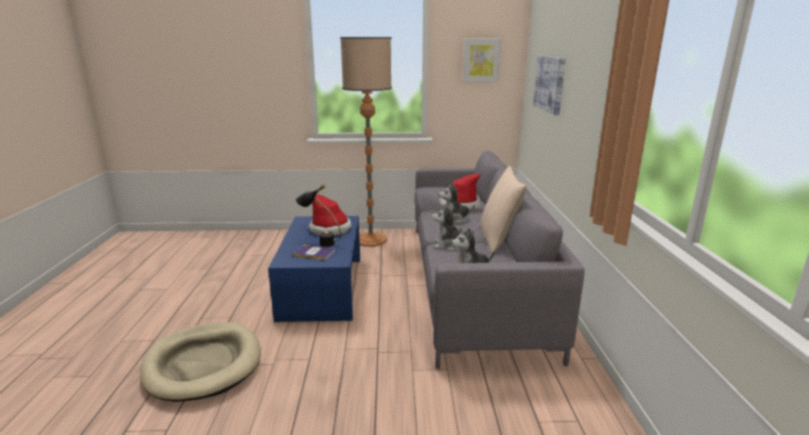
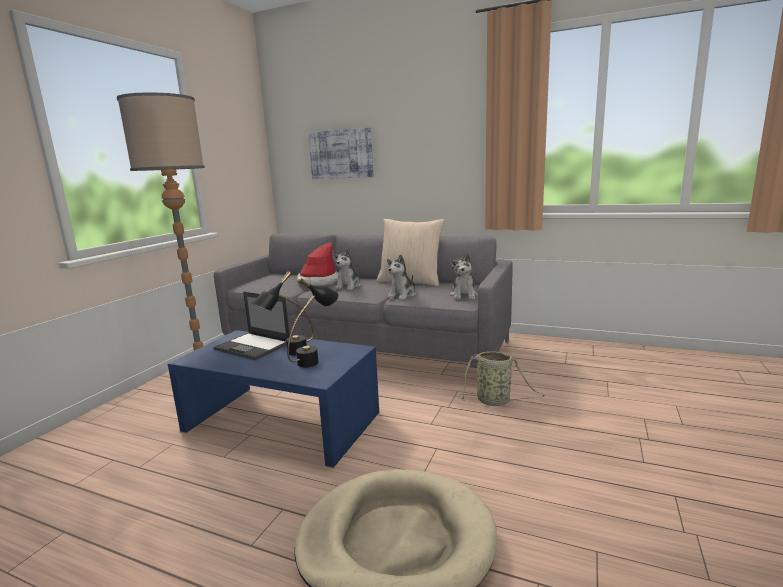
camera: 65 degrees left, 5 degrees down
(314, 253) = (316, 359): book -> black table lamp
(330, 229) = (253, 346): hat -> laptop
(402, 378) = (495, 401): none -> basket
(481, 60) = (237, 141): picture -> none

